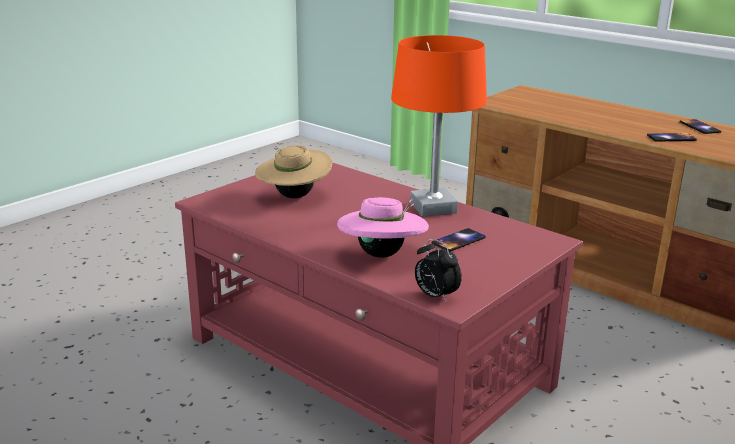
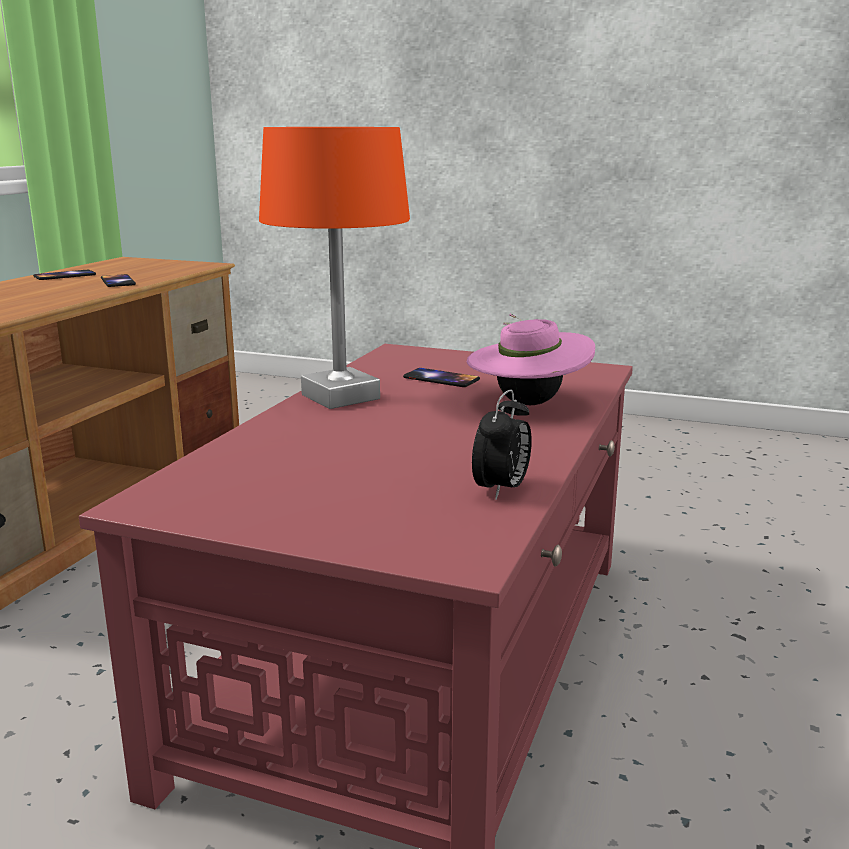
camera: 110 degrees left, 5 degrees down
(294, 196) = (362, 482): beige hat -> none
(435, 296) = (595, 375): alarm clock -> alarm clock (501, 490)

